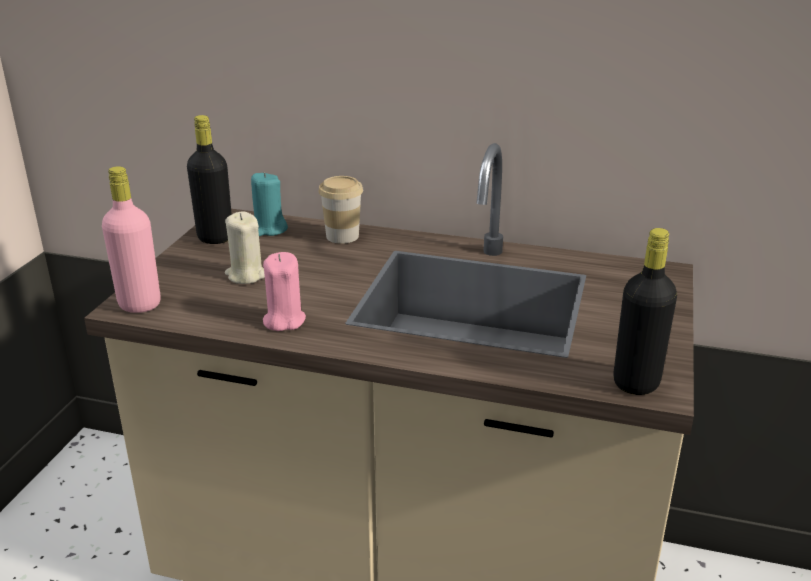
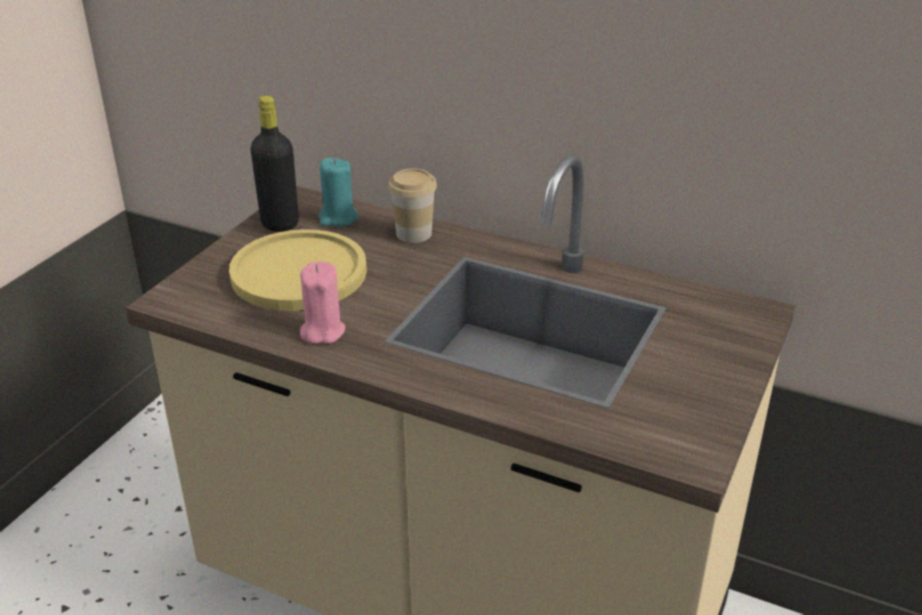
camera: 10 degrees right, 5 degrees up
(139, 304) = (183, 297): pink bottle -> none
(246, 275) = (299, 273): beige candle -> yellow plate
(636, 382) = (672, 447): black bottle -> none

